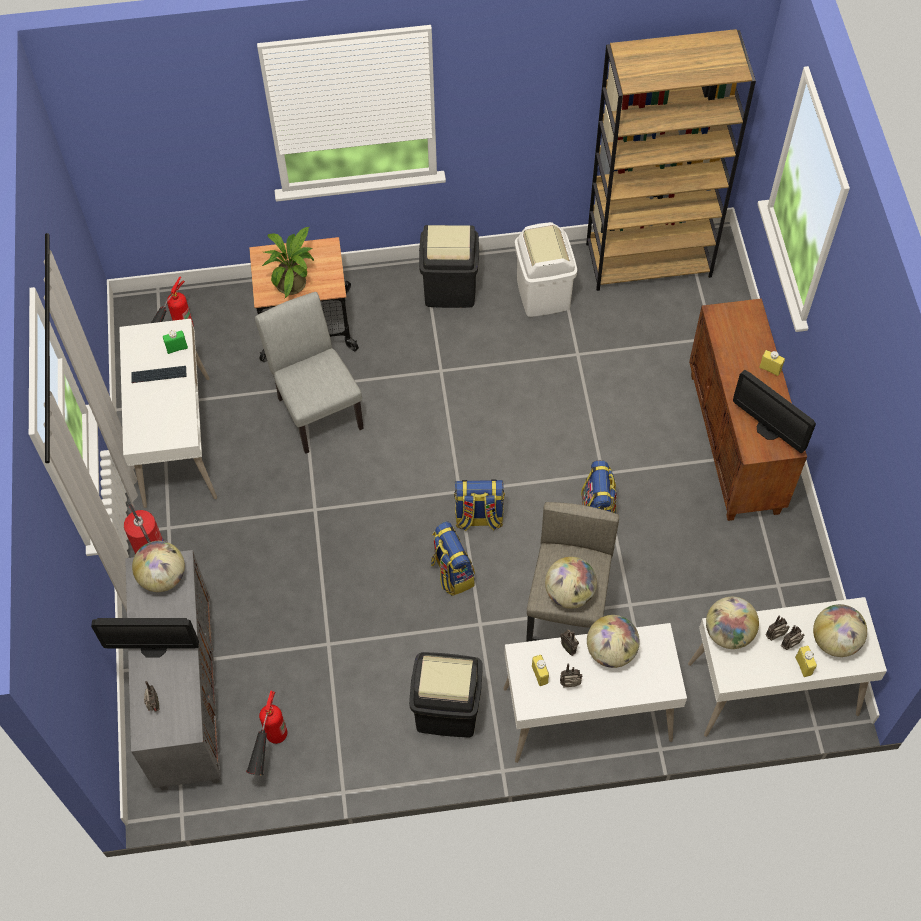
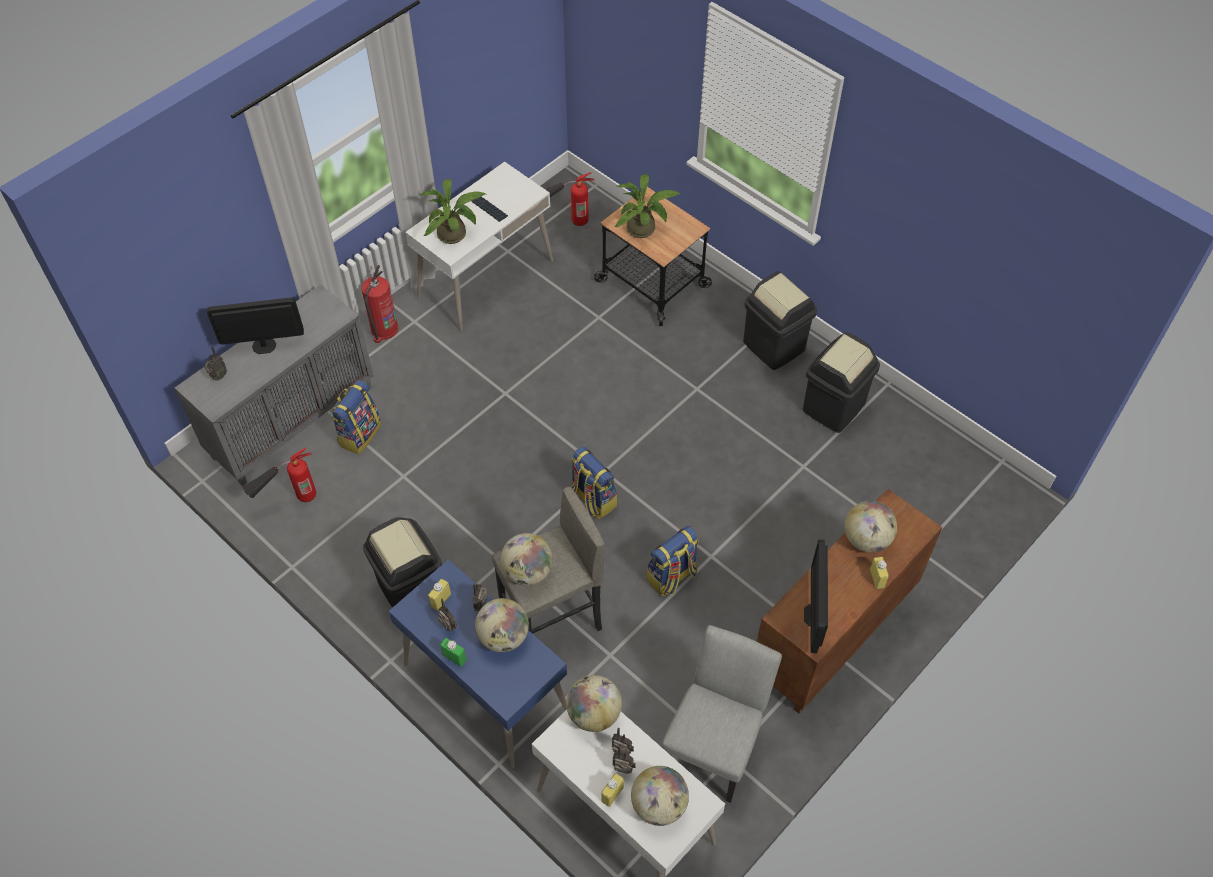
camera: 50 degrees right, 5 degrees down
(154, 647) = (264, 345): monitor -> monitor turned 120 degrees clockwise
(163, 577) = (323, 314): globe -> globe (866, 539)
(166, 418) = (455, 234): none -> potted plant
(177, 348) = (517, 201): green bottle -> green bottle (454, 657)
(317, 408) = (590, 337): grey chair -> grey chair (715, 743)
(452, 572) = (530, 513): backpack -> backpack (359, 434)
(542, 294) = (833, 407): white trash can -> black trash can
(587, 715) = (485, 689): white desk -> blue desk
(649, 259) = (945, 456): brown bookcase -> none

